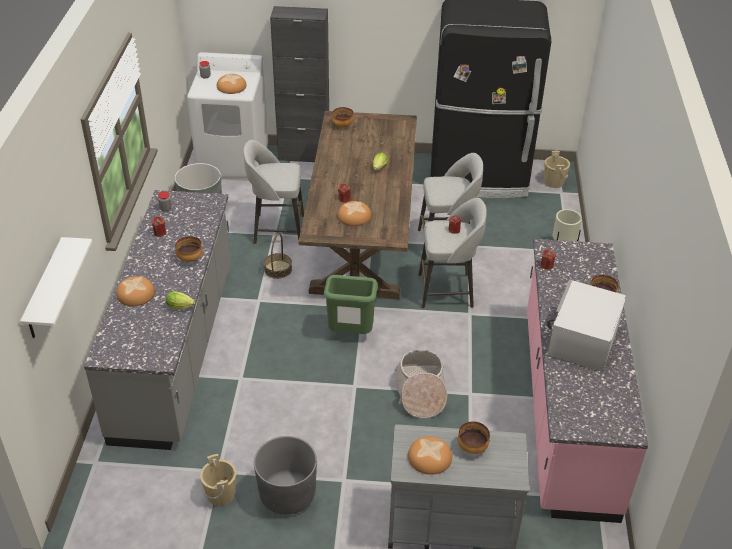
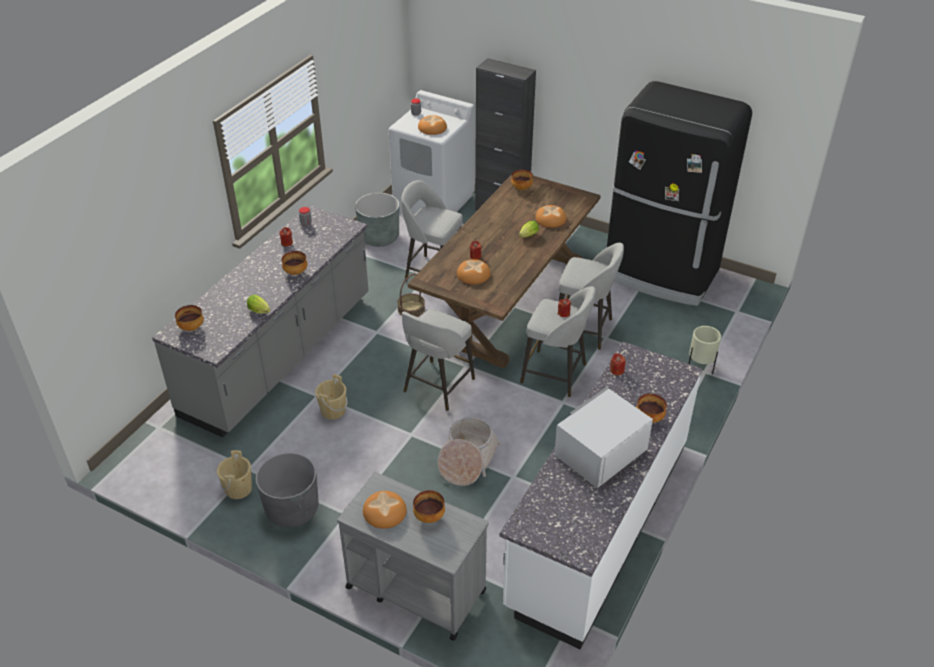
camera: 25 degrees right, 0 degrees up
(45, 290) = (123, 260): white shelf -> none
(121, 344) = (192, 328): none -> bowl
(136, 294) = (232, 290): bread -> bread (551, 219)
(350, 334) = (437, 386): green trash can -> grey stool
(554, 182) = (736, 299): beige bucket -> beige bucket (333, 411)
(566, 409) = (598, 523): pink counter -> white counter

